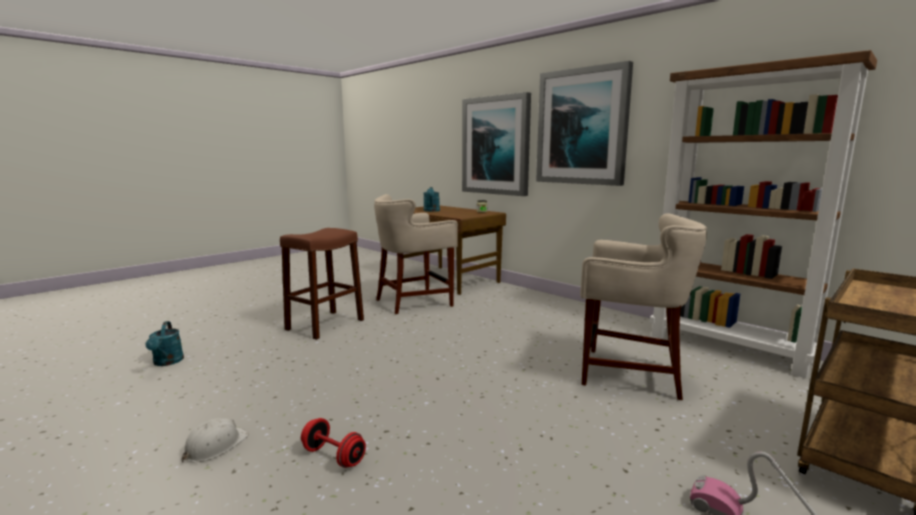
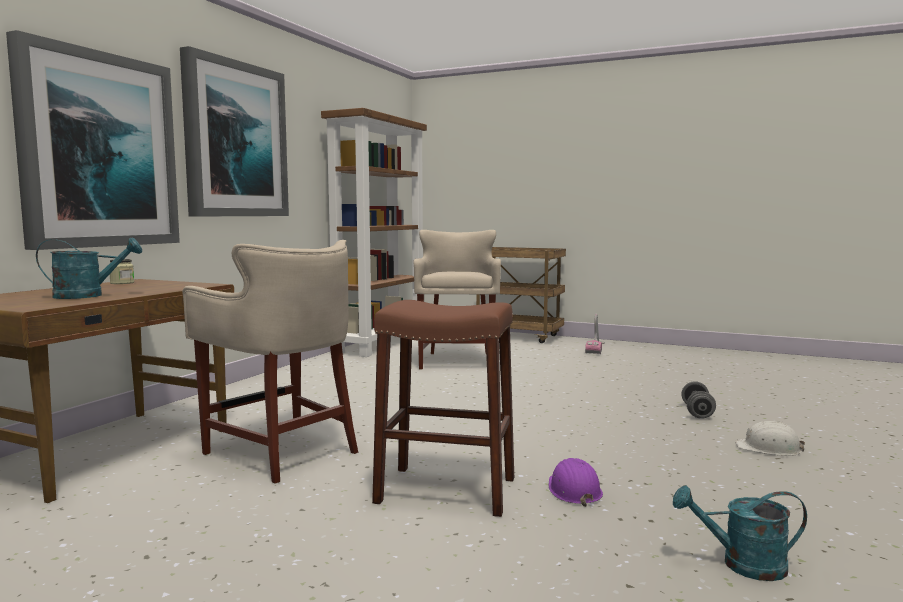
camera: 110 degrees left, 5 degrees down
(167, 362) = (742, 565): turquoise watering can -> turquoise watering can turned 135 degrees counterclockwise
(281, 349) = (573, 490): none -> purple hard hat
(333, 456) = (697, 412): red dumbbell -> grey dumbbell

